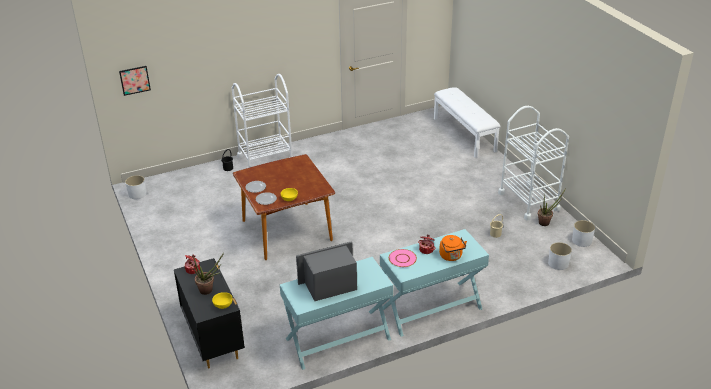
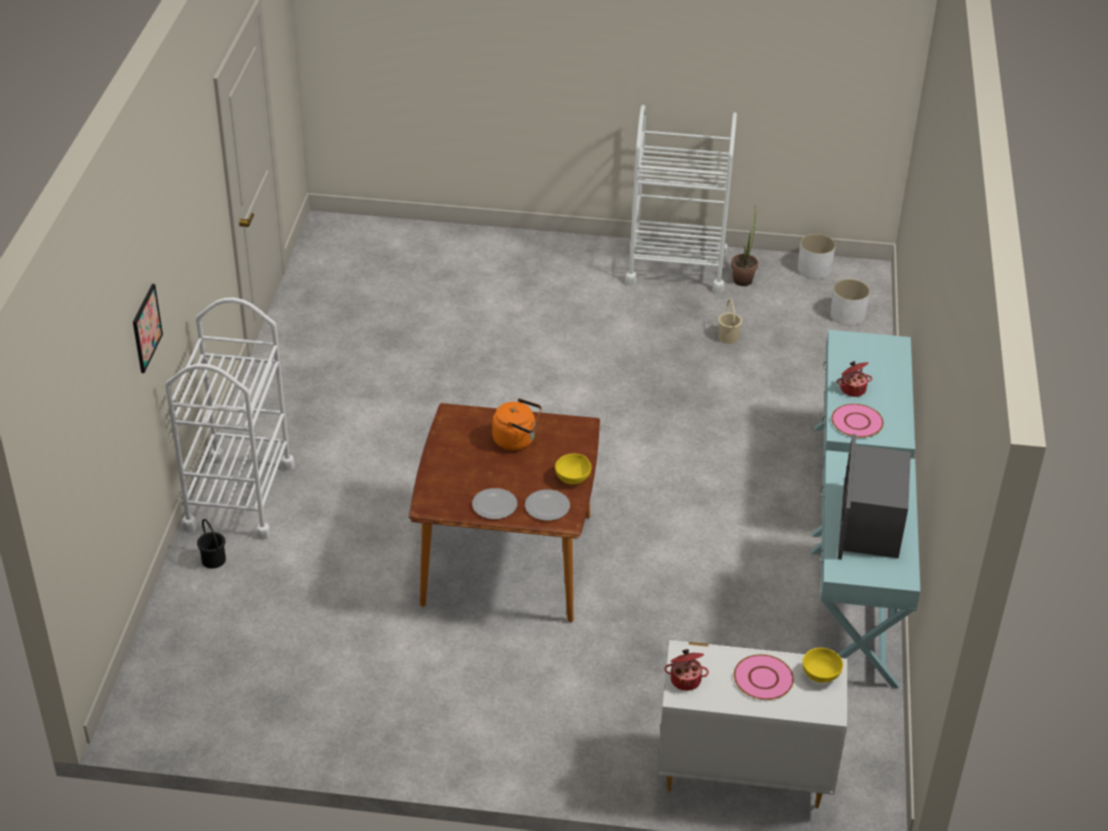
camera: 60 degrees left, 5 degrees up
(134, 80) = (73, 483): picture -> picture (146, 328)
(137, 194) = (164, 732): white planter -> none
(209, 290) = (763, 678): potted plant -> pink plate
(213, 338) = (742, 773): black dresser -> white dresser
(451, 256) = (888, 372): orange kettle -> orange kettle (517, 440)
(464, 134) = (427, 237): white bench -> none

